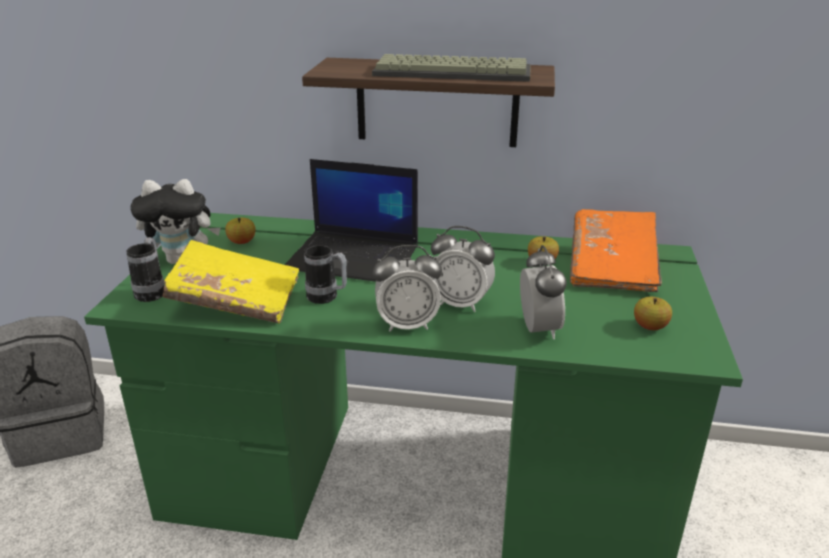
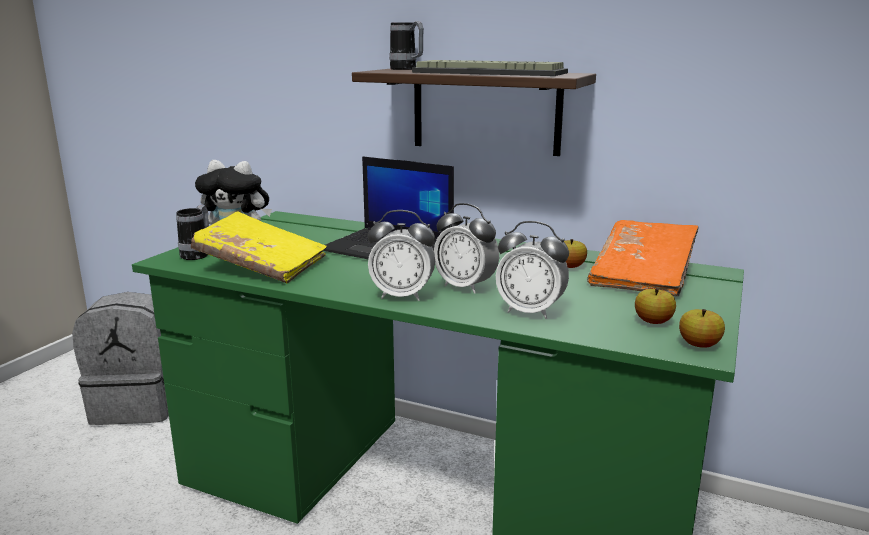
camera: 15 degrees right, 10 degrees down
(242, 242) = (297, 231): apple -> apple (699, 345)
(327, 298) = (343, 271): mug -> mug (407, 69)
(538, 329) = (530, 311): alarm clock -> alarm clock turned 105 degrees clockwise

